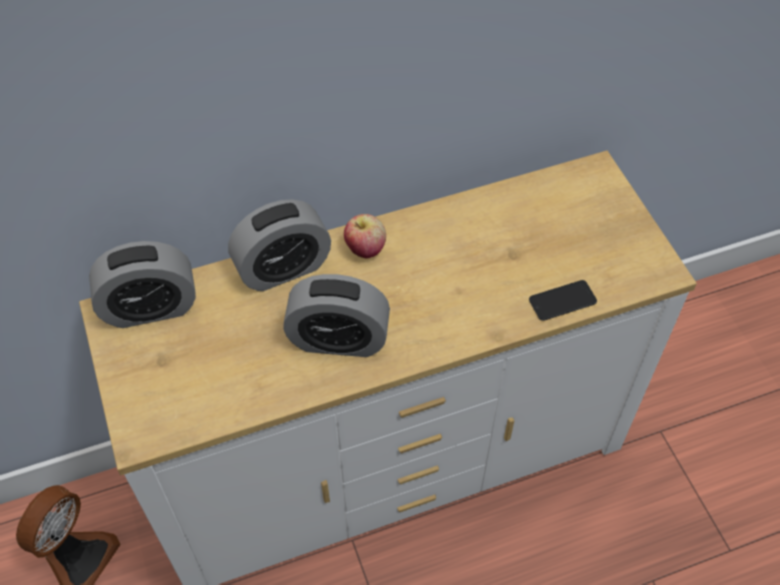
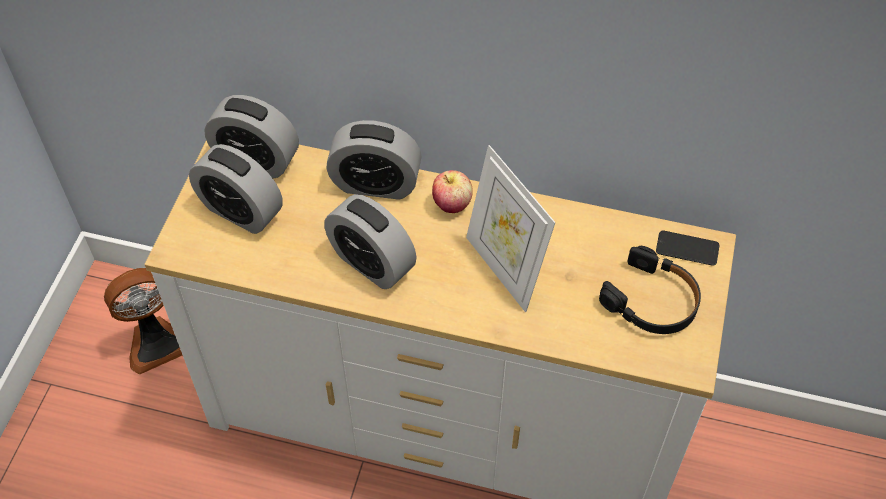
camera: 35 degrees right, 0 degrees up
(175, 363) = (241, 211): none -> alarm clock
(456, 279) = (504, 269): none -> picture frame
(562, 301) = (578, 338): phone -> phone (687, 249)
(592, 237) = (652, 301): none -> black headphones

